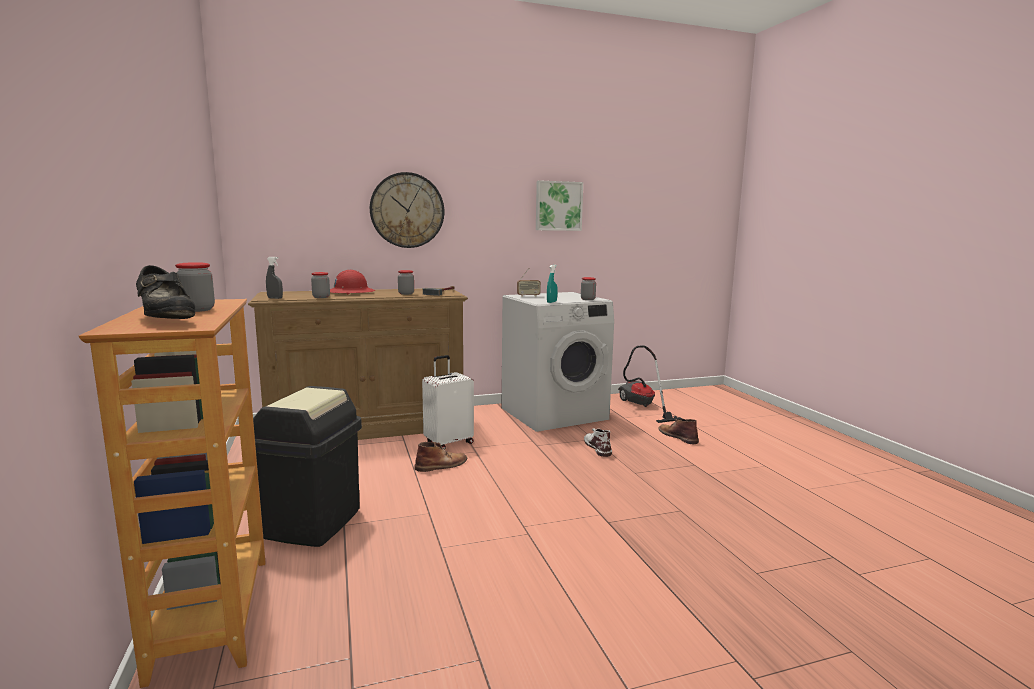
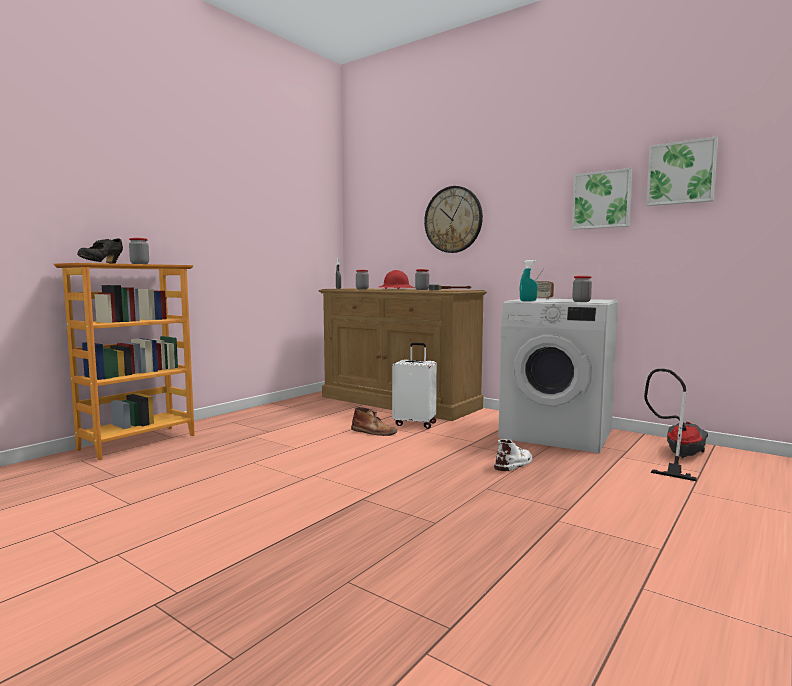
camera: 55 degrees right, 5 degrees down
(311, 523) = (247, 430): black trash can -> none
(613, 191) = (681, 173): none -> picture
(677, 436) = (633, 488): brown boot -> none

